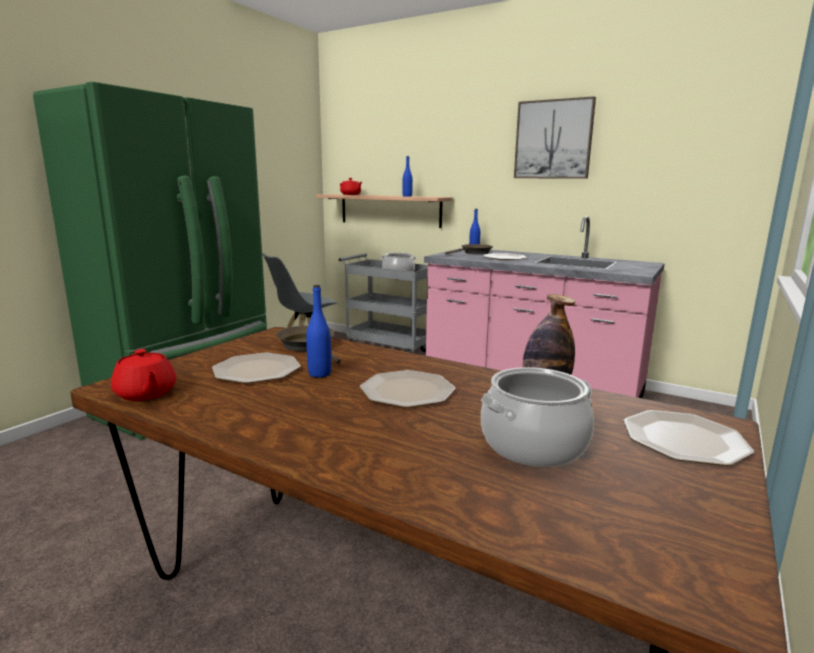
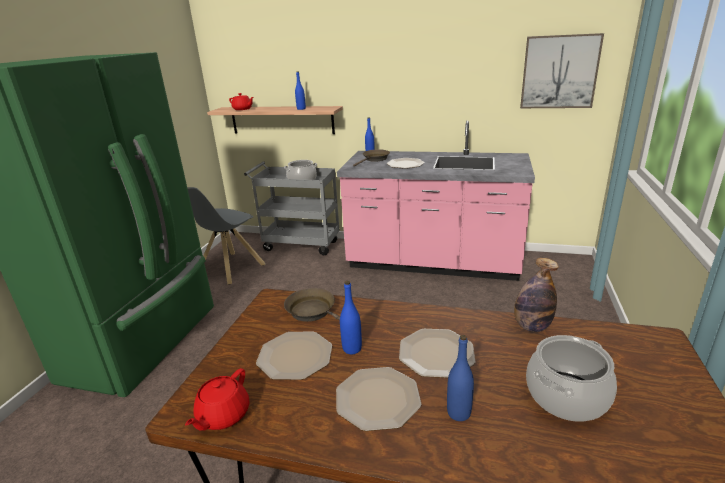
camera: 15 degrees left, 10 degrees up
(145, 394) = (222, 416): red teapot -> red teapot turned 75 degrees clockwise
(386, 434) = (458, 413): none -> blue bottle
(553, 139) = (431, 52): picture -> picture (559, 72)
(684, 440) = (653, 362): plate -> plate (377, 400)

